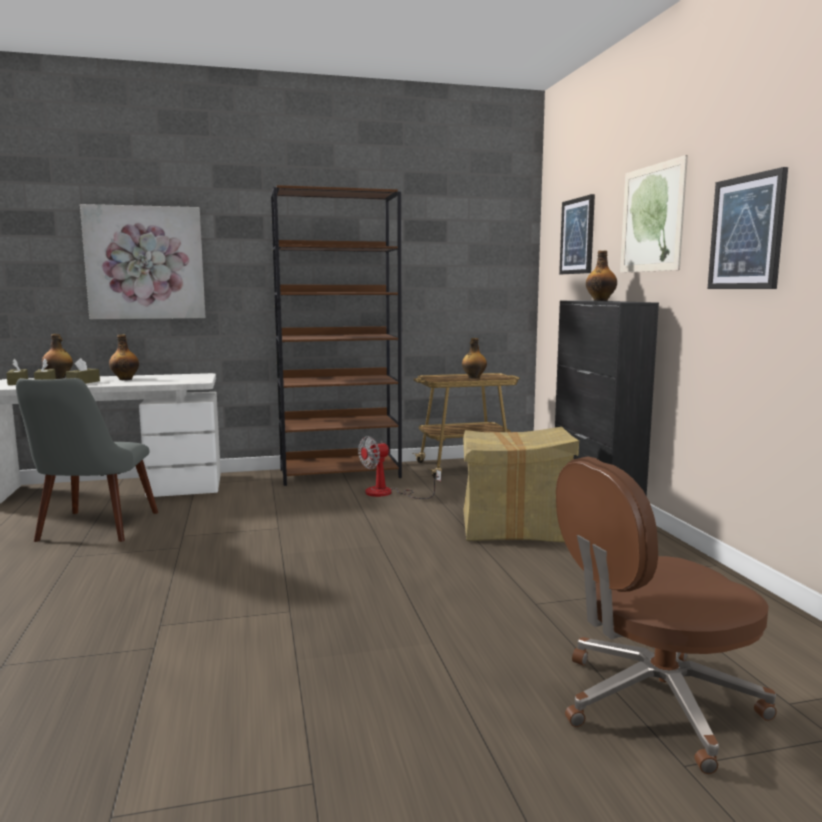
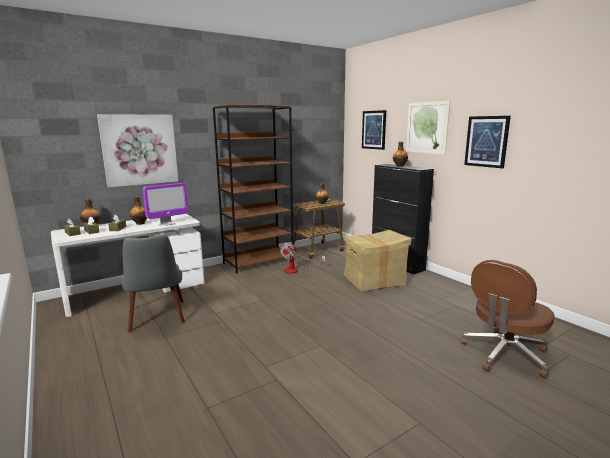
camera: 20 degrees left, 5 degrees up
(161, 382) = (168, 224): none -> monitor

